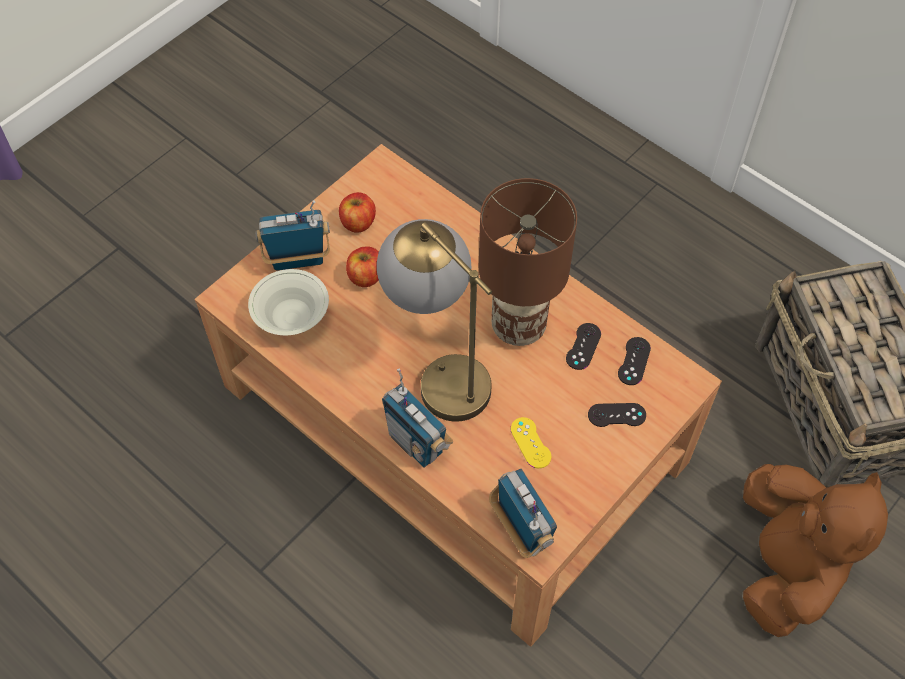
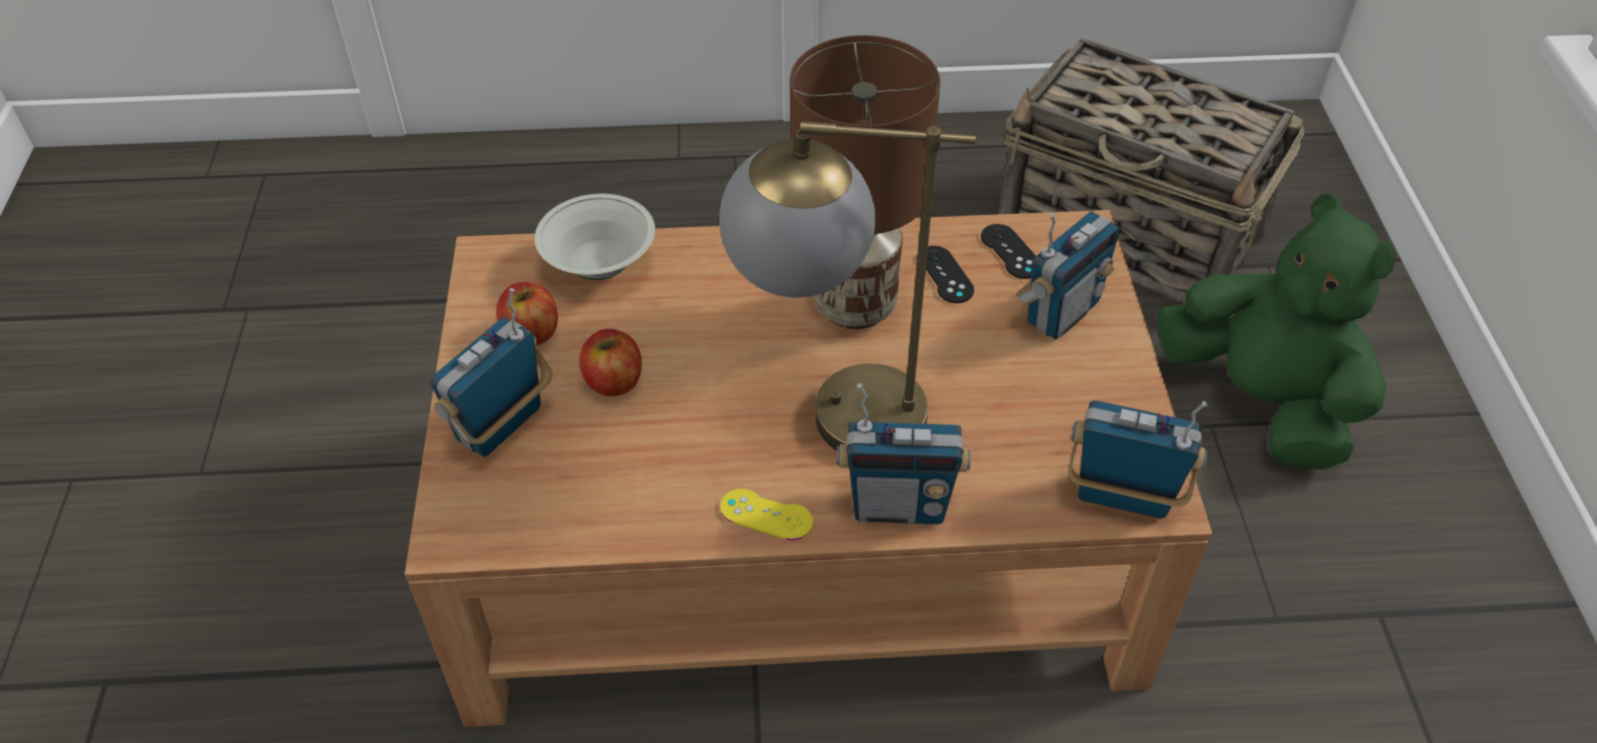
camera: 45 degrees left, 10 degrees down
(292, 318) = (574, 494): white bowl -> white bowl (600, 266)
(530, 443) = (1015, 405): yellow game controller -> yellow game controller (766, 515)
(616, 415) = (1061, 312): black game controller -> radio
(785, 565) = (1260, 401): brown plush toy -> green plush toy

